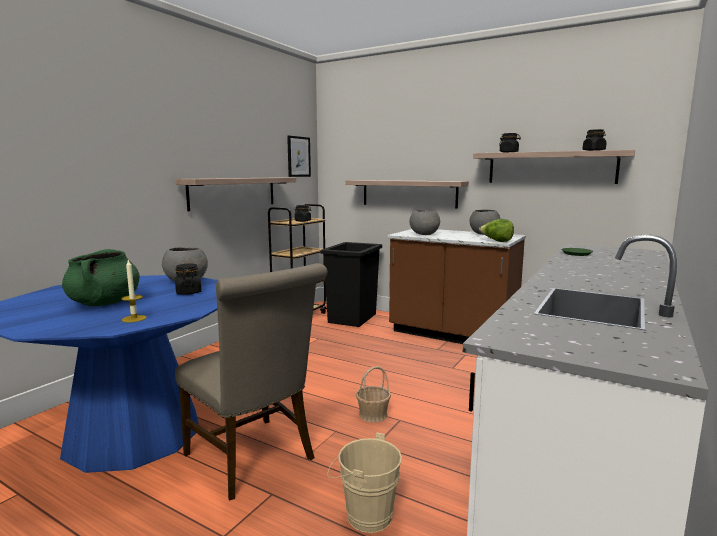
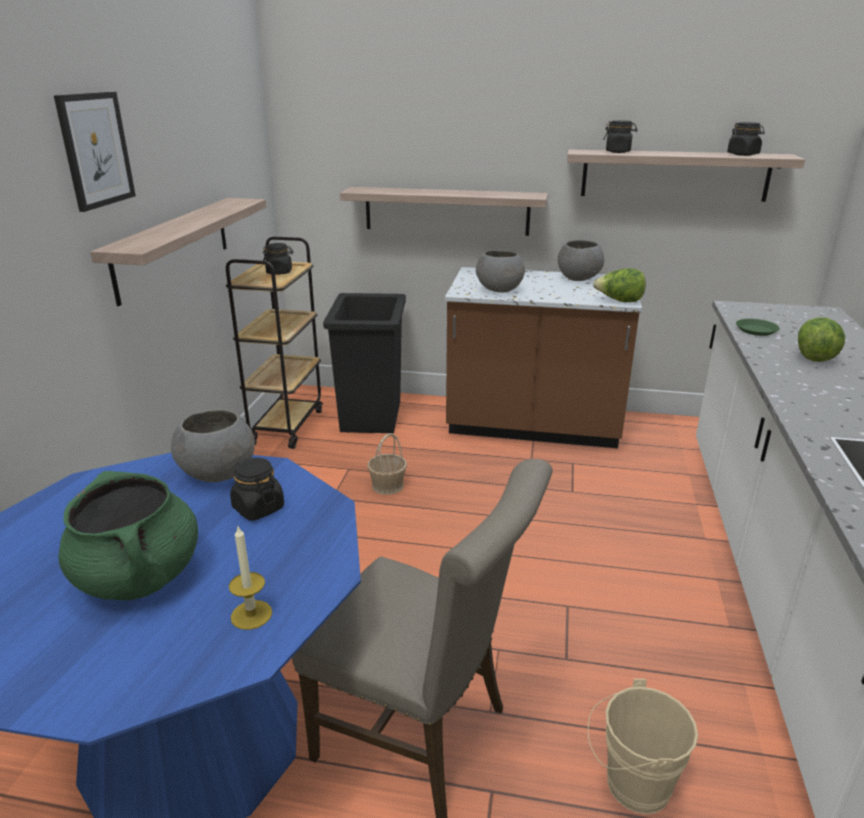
camera: 20 degrees left, 15 degrees up
(298, 156) = (248, 150): picture -> picture (95, 150)
(372, 414) = (526, 605): basket -> basket (387, 485)
(603, 264) = (815, 356): none -> lettuce

